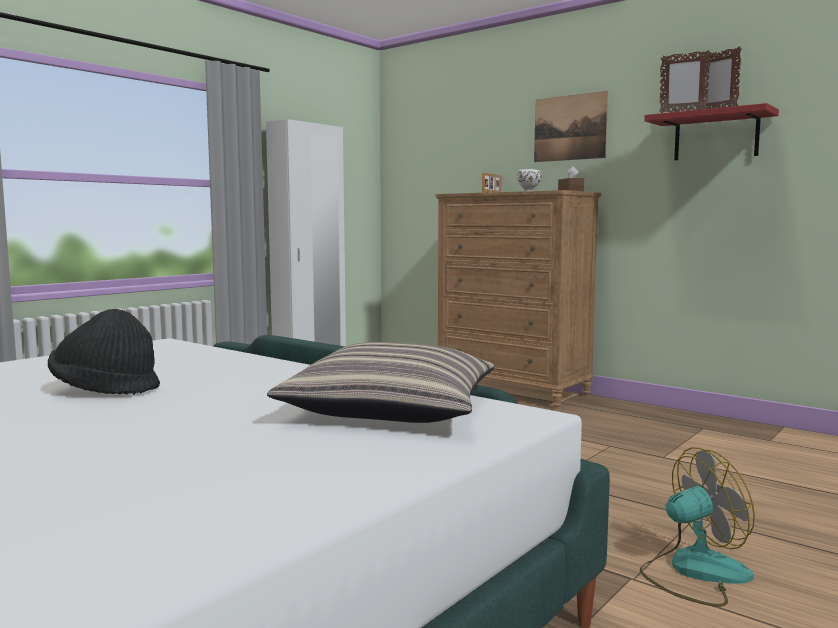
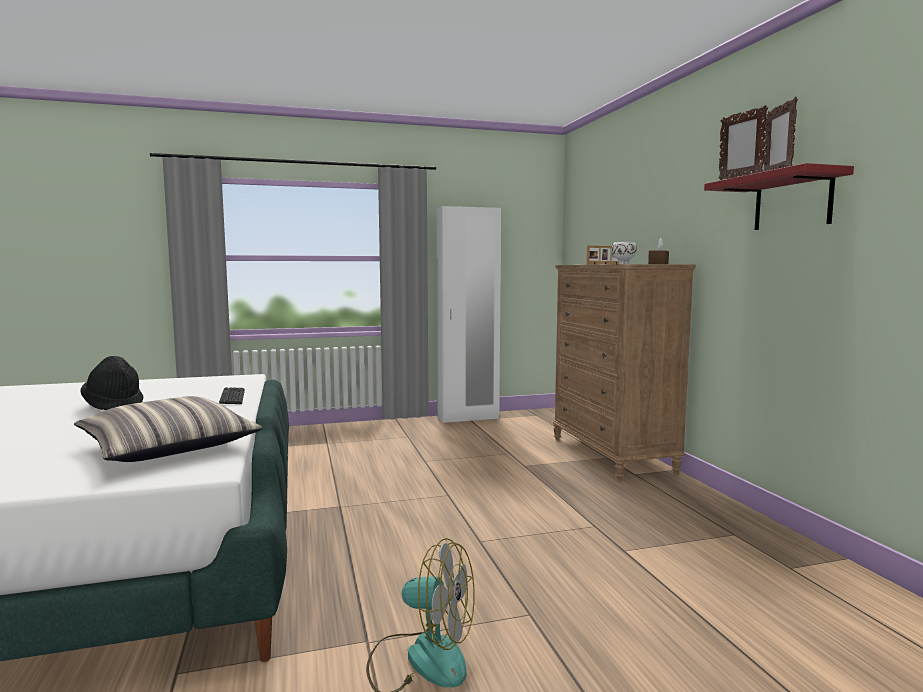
camera: 35 degrees right, 0 degrees up
(245, 361) = (232, 397): none -> keyboard
(570, 128) = (676, 197): picture -> none

